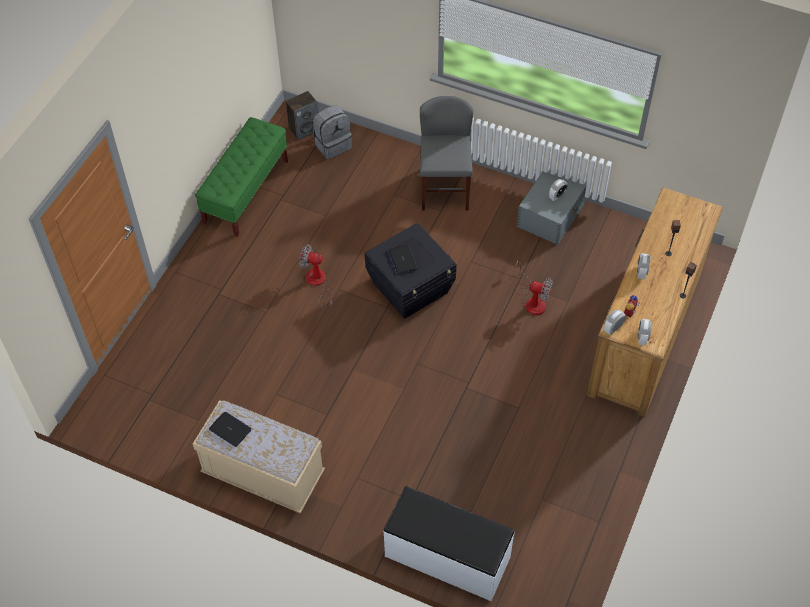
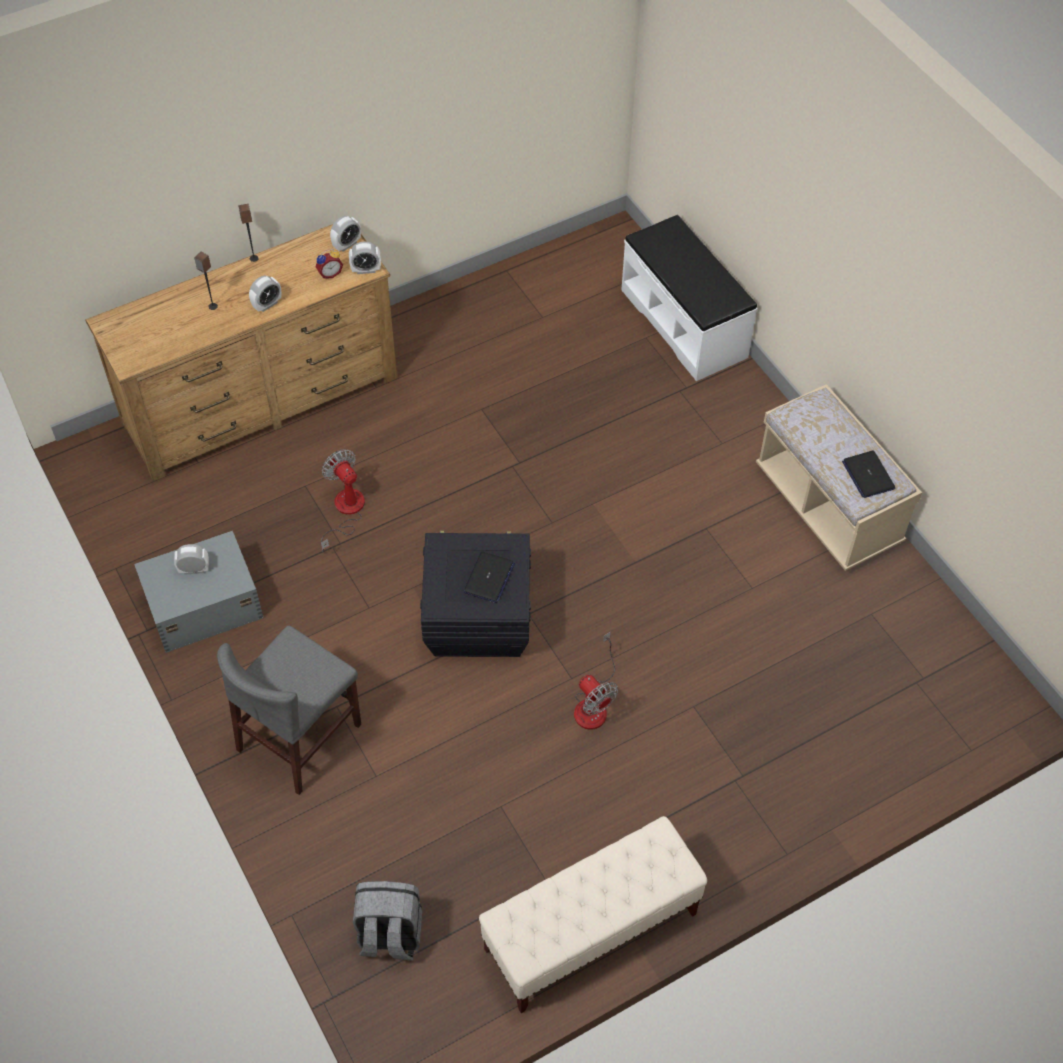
camera: 145 degrees left, 0 degrees up
(246, 192) = (590, 932): green bench -> beige bench
(304, 129) = (409, 1001): speaker -> none

